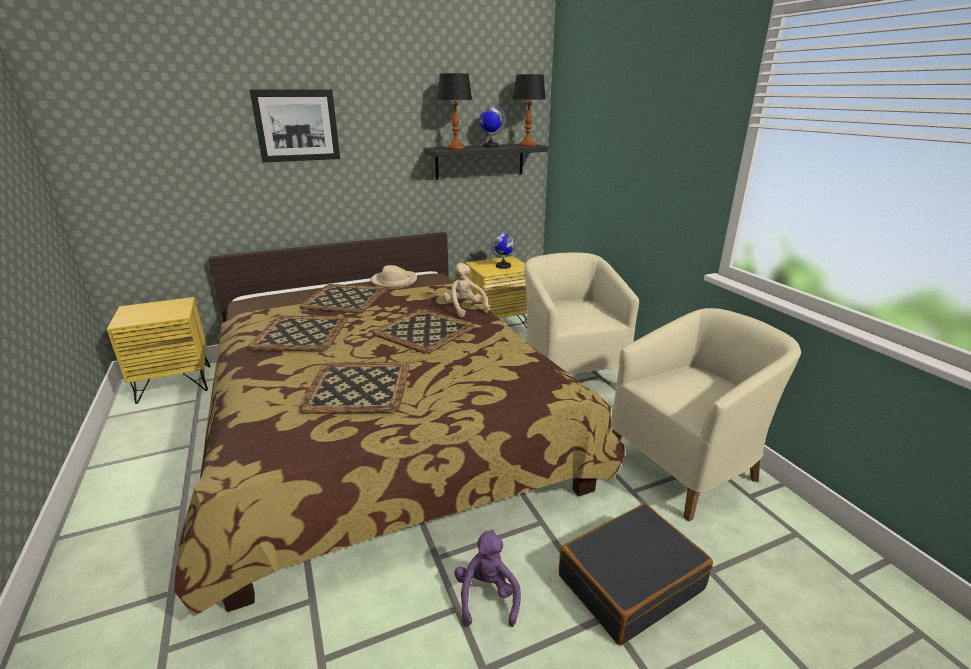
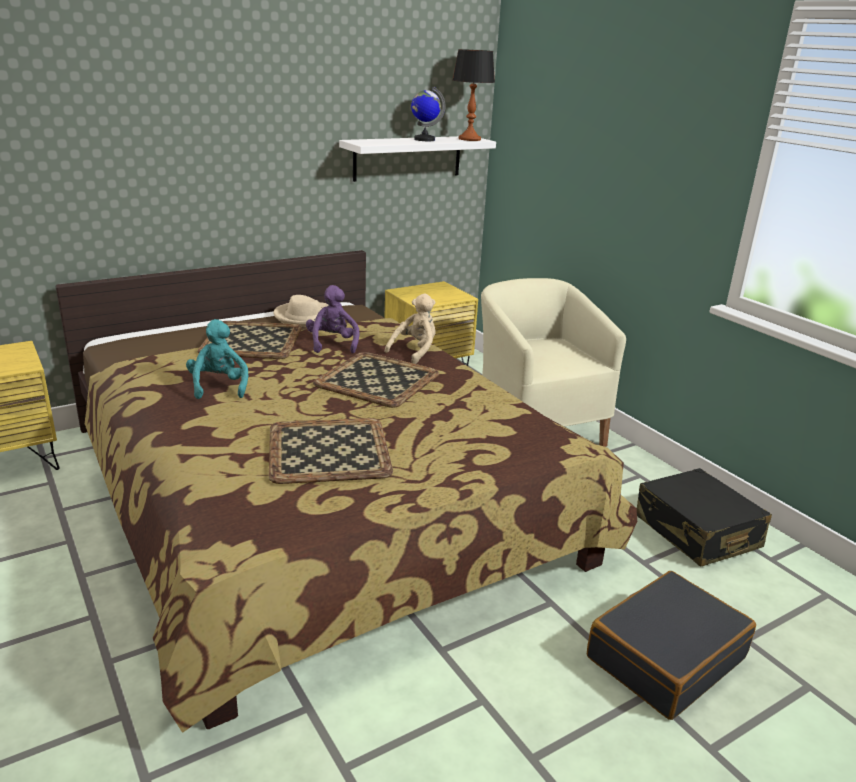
camera: 10 degrees left, 0 degrees up
(297, 125) = (180, 108): picture -> none
(301, 333) = (219, 386): tray -> turquoise plush toy
(455, 148) = (383, 142): table lamp -> none
(464, 309) = (415, 351): beige plush toy -> beige plush toy turned 75 degrees clockwise
(480, 161) = (407, 158): black shelf -> white shelf
(487, 597) = (513, 686): purple plush toy -> purple plush toy (332, 344)
(503, 266) = (438, 295): globe -> none
(686, 467) = (696, 532): beige armchair -> black suitcase

